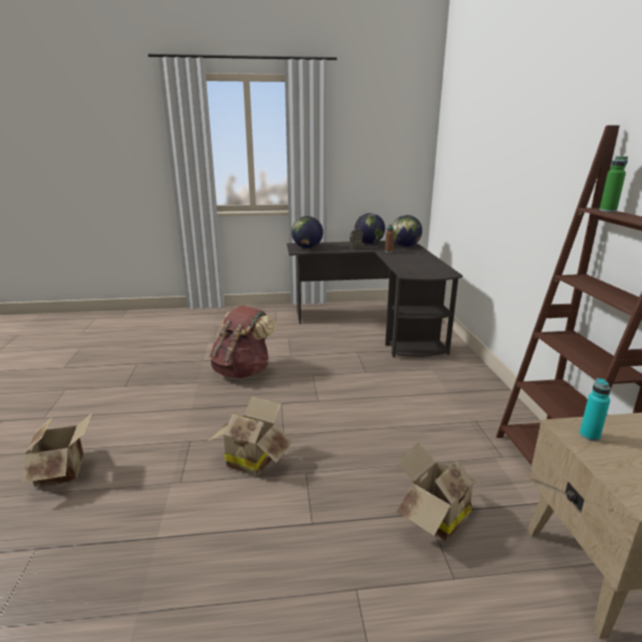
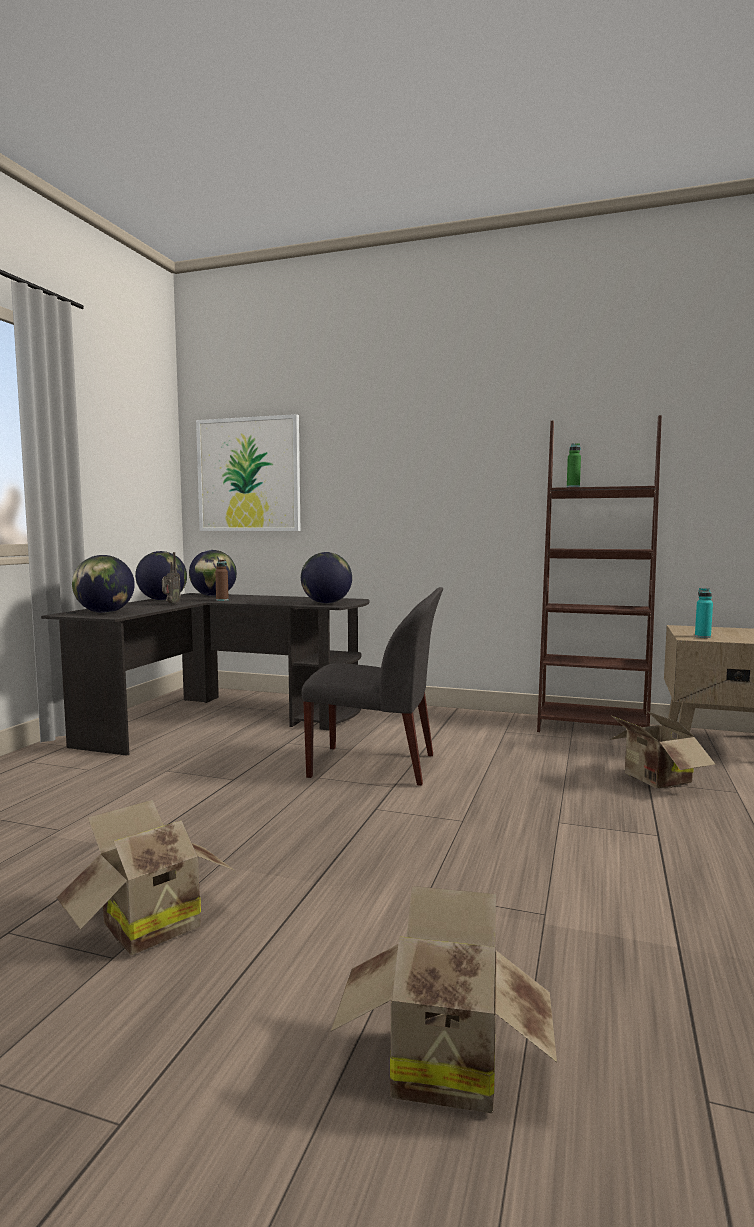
camera: 65 degrees left, 15 degrees down
(243, 371) = (233, 820): brown backpack -> none
(252, 459) = (510, 850): cardboard box -> cardboard box (146, 925)
(345, 387) = (376, 766): none -> grey chair
(415, 271) = (326, 603): none -> globe
(455, 159) = (249, 475): none -> picture

